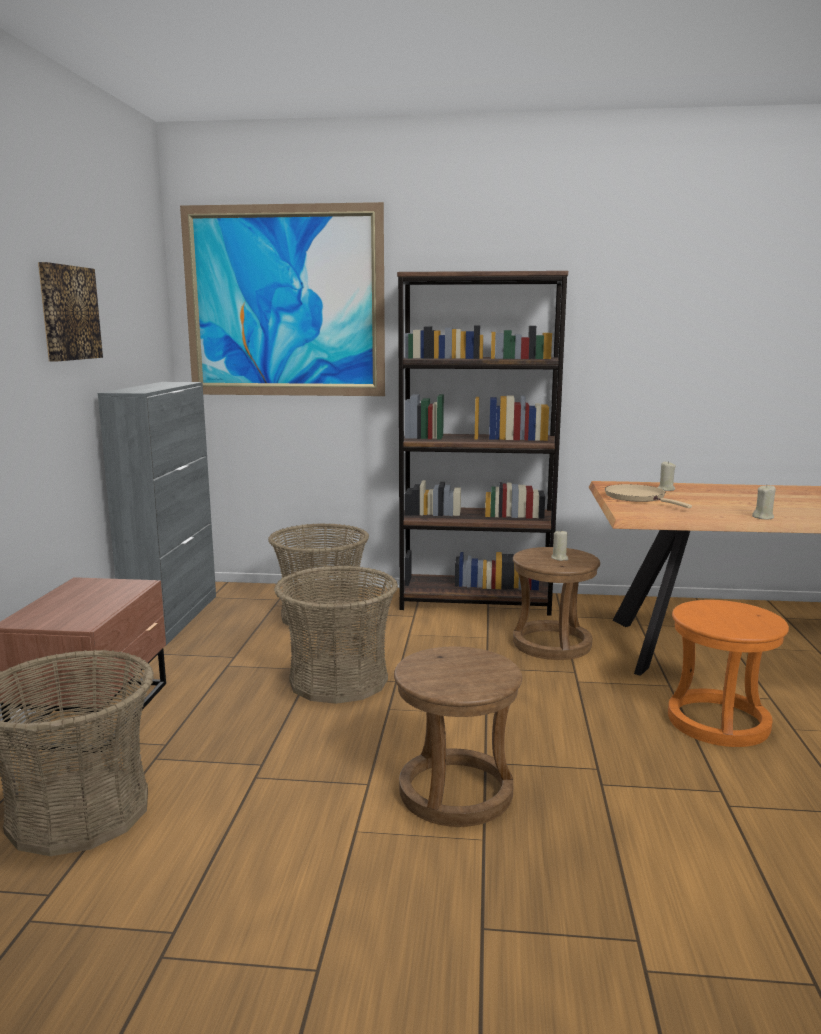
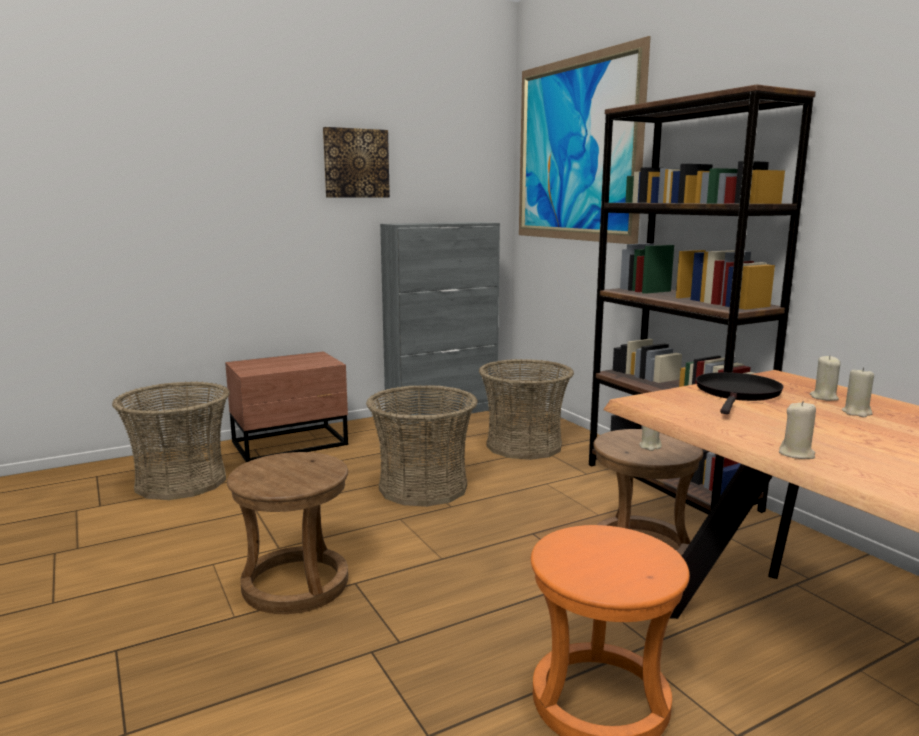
camera: 55 degrees right, 0 degrees up
(638, 498) = (737, 393): beige frying pan -> black frying pan
(701, 493) = (857, 413): none -> beige candle

